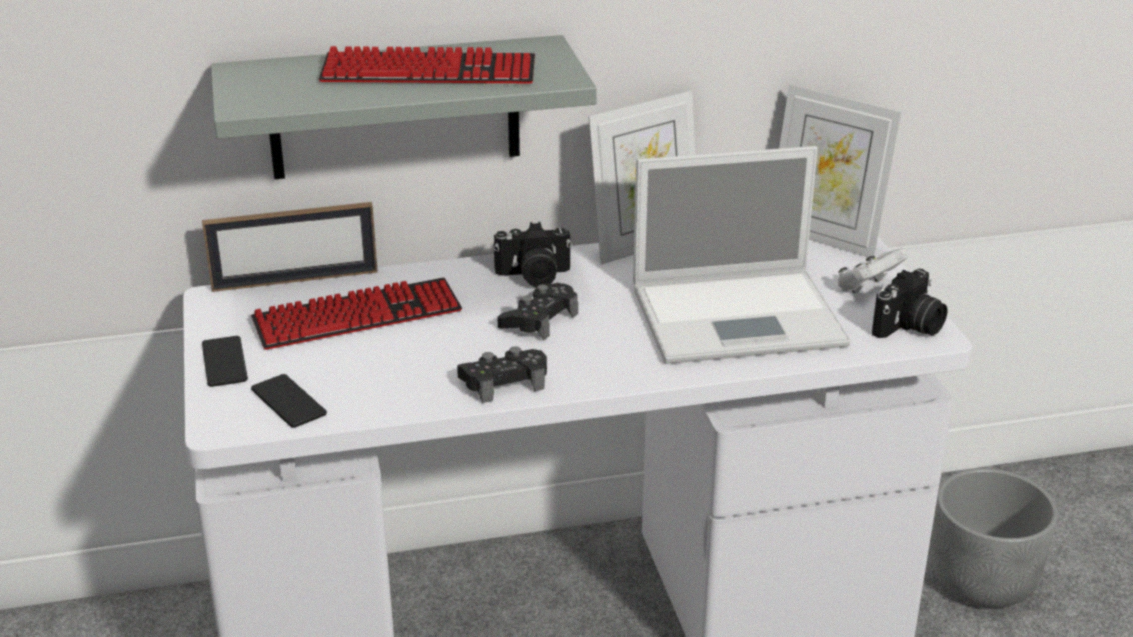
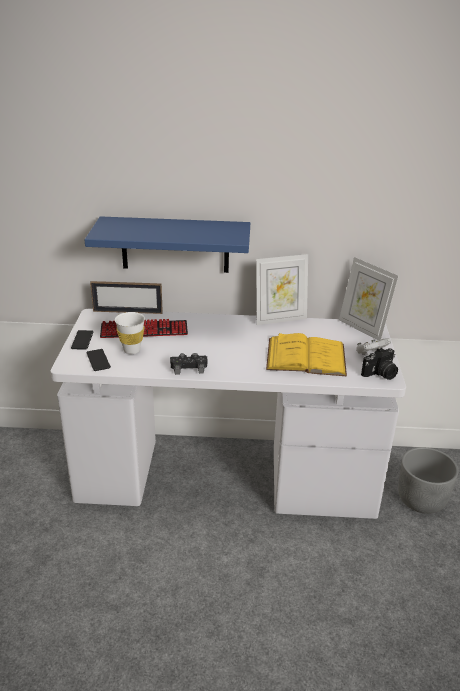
camera: 15 degrees right, 0 degrees up
(354, 366) = (132, 350): none -> white cup
(394, 108) = (175, 245): grey shelf -> blue shelf
(428, 72) = (182, 230): keyboard -> none
(533, 276) = (225, 325): camera -> none
(539, 320) = (217, 344): black game controller -> none
(741, 316) = (306, 356): laptop -> yellow book

